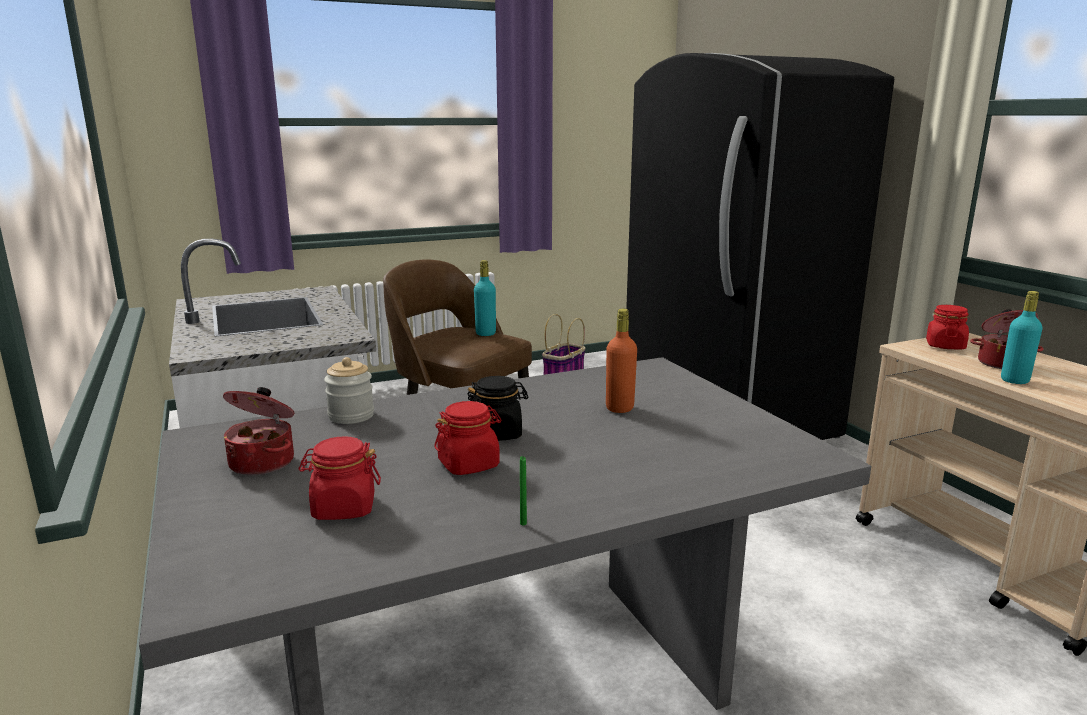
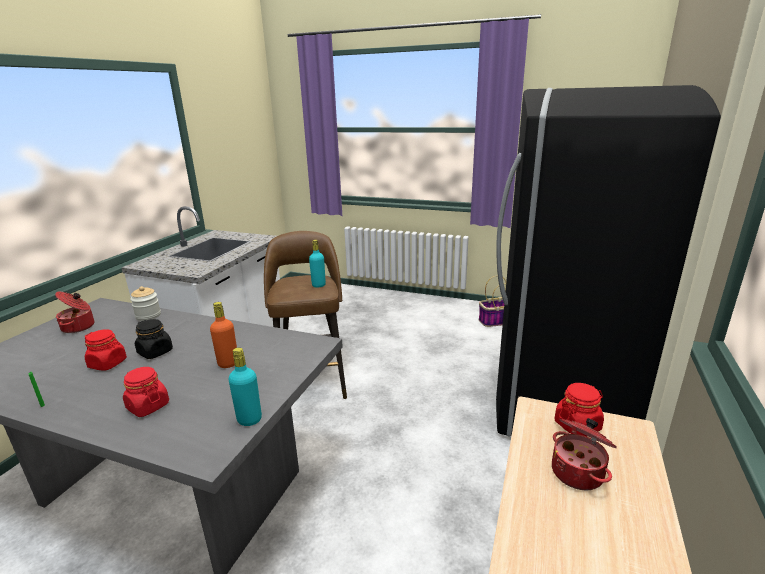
camera: 45 degrees right, 5 degrees up
(343, 508) = (39, 362): red jar -> red jar (148, 406)
(1014, 380) = (533, 494): turquoise bottle -> turquoise bottle (249, 419)

